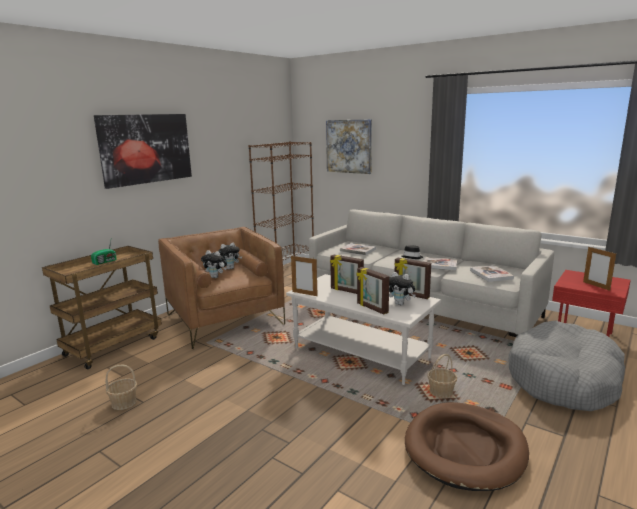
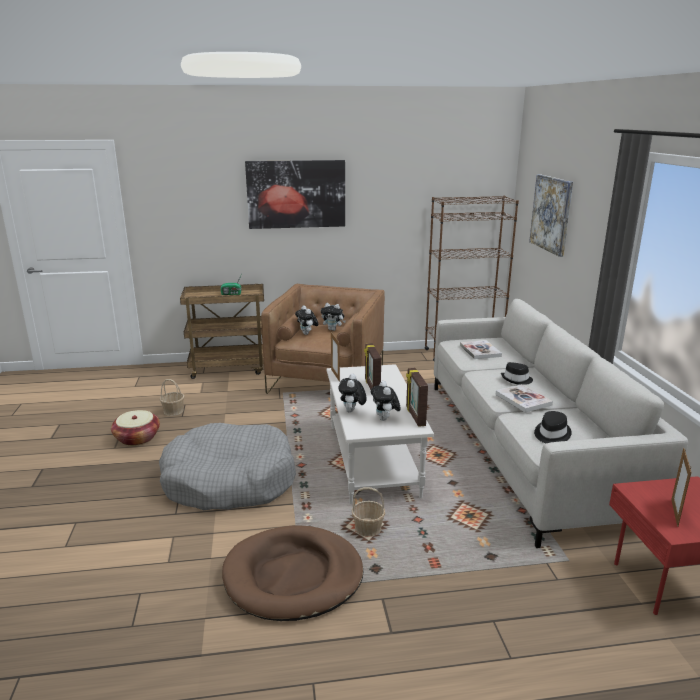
camera: 45 degrees right, 5 degrees up
(130, 443) = (137, 438): none -> basket
(371, 308) = (352, 411): picture frame -> plush toy
(491, 274) = (551, 434): book -> black hat
(564, 379) = (514, 599): grey dog bed -> grey dog bed (229, 481)

